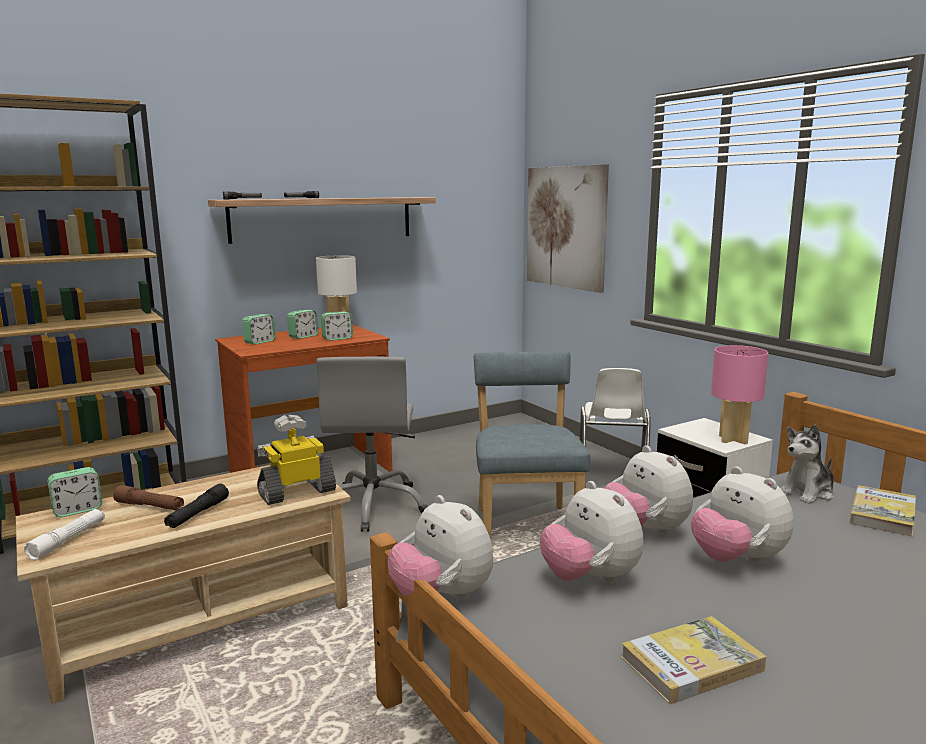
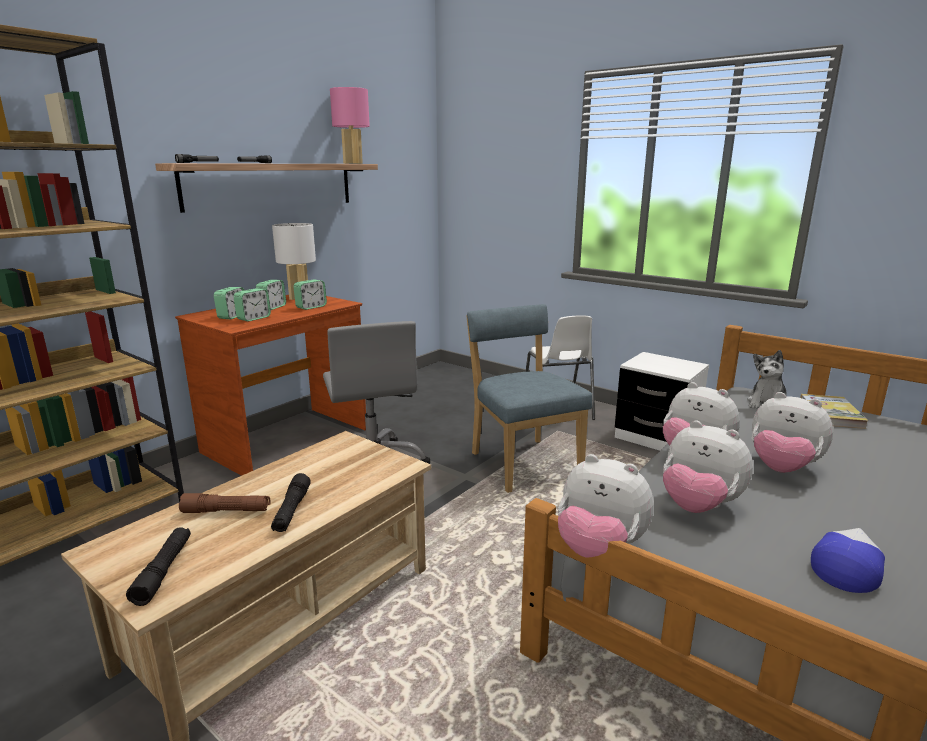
camera: 20 degrees left, 5 degrees up
(68, 540) = (164, 571): white flashlight -> black flashlight
(77, 510) = (140, 531): alarm clock -> alarm clock (254, 318)
(297, 492) = (374, 468): toy robot -> none
(565, 227) = (486, 193): picture -> none
(691, 663) = (847, 566): book -> cap
(733, 440) = (683, 367): pink table lamp -> pink table lamp (353, 163)

